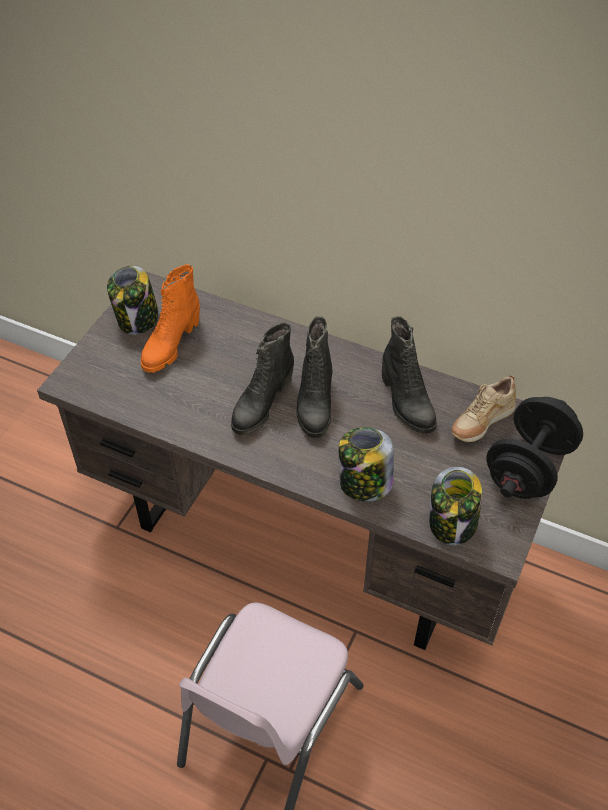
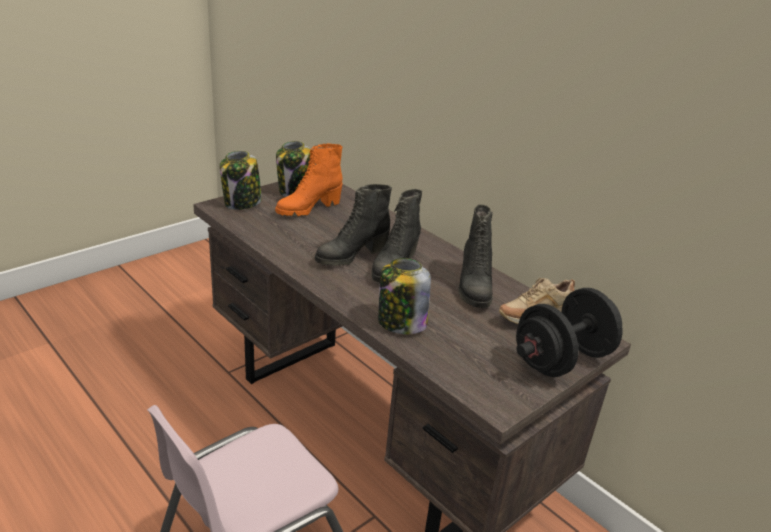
camera: 20 degrees right, 20 degrees down
(452, 524) = (463, 372): jar -> jar (242, 203)

